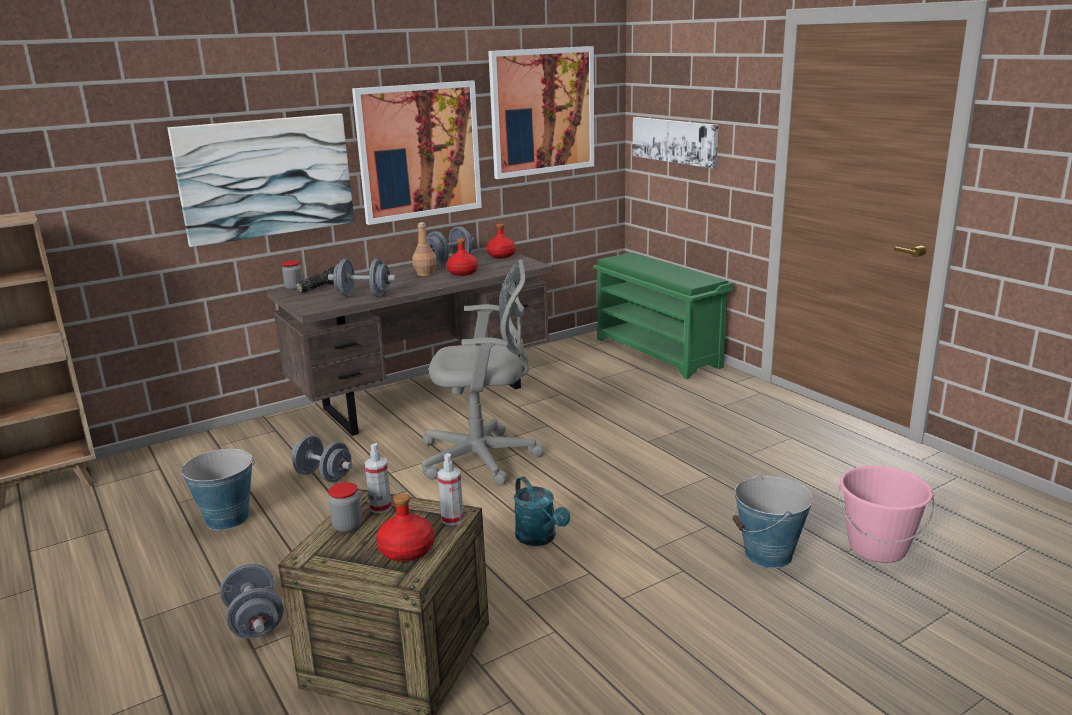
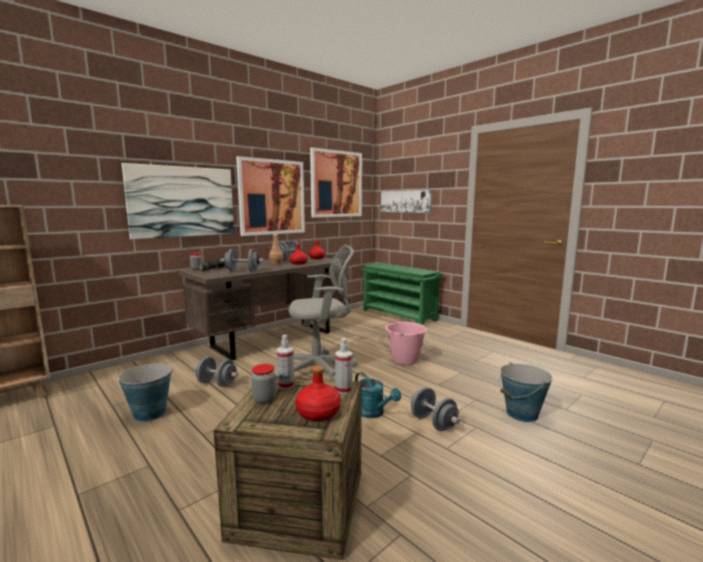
camera: 10 degrees left, 10 degrees down
(255, 622) = (178, 487): grey dumbbell -> grey dumbbell (433, 423)
(877, 548) = (582, 406): pink bucket -> pink bucket (405, 360)

